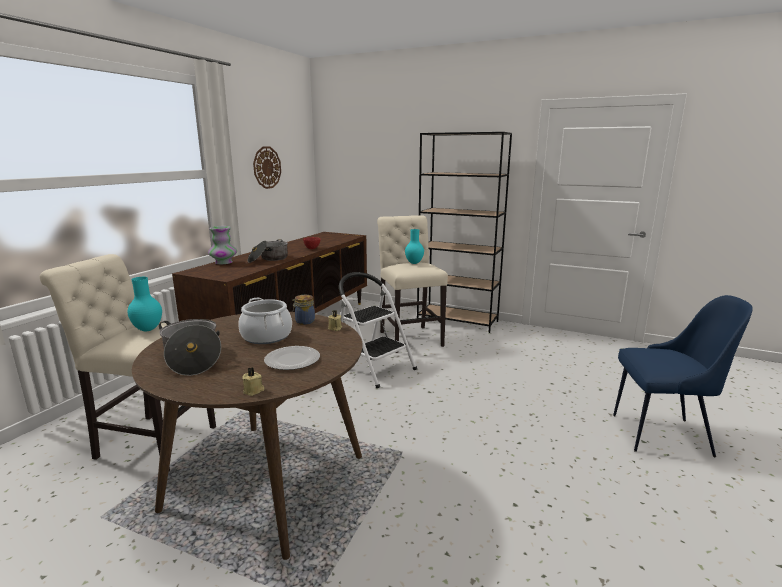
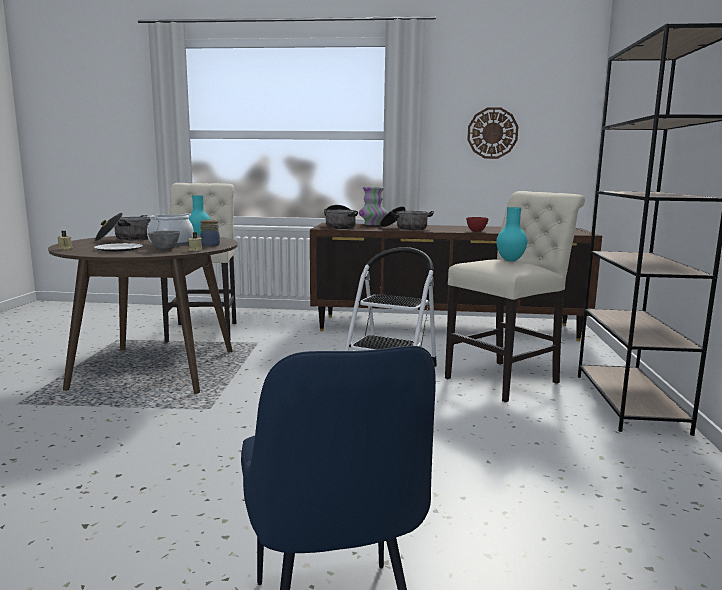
camera: 70 degrees right, 5 degrees down
(224, 272) = (340, 227): none -> cooking pot
(318, 339) = (165, 249): none -> grey bowl

